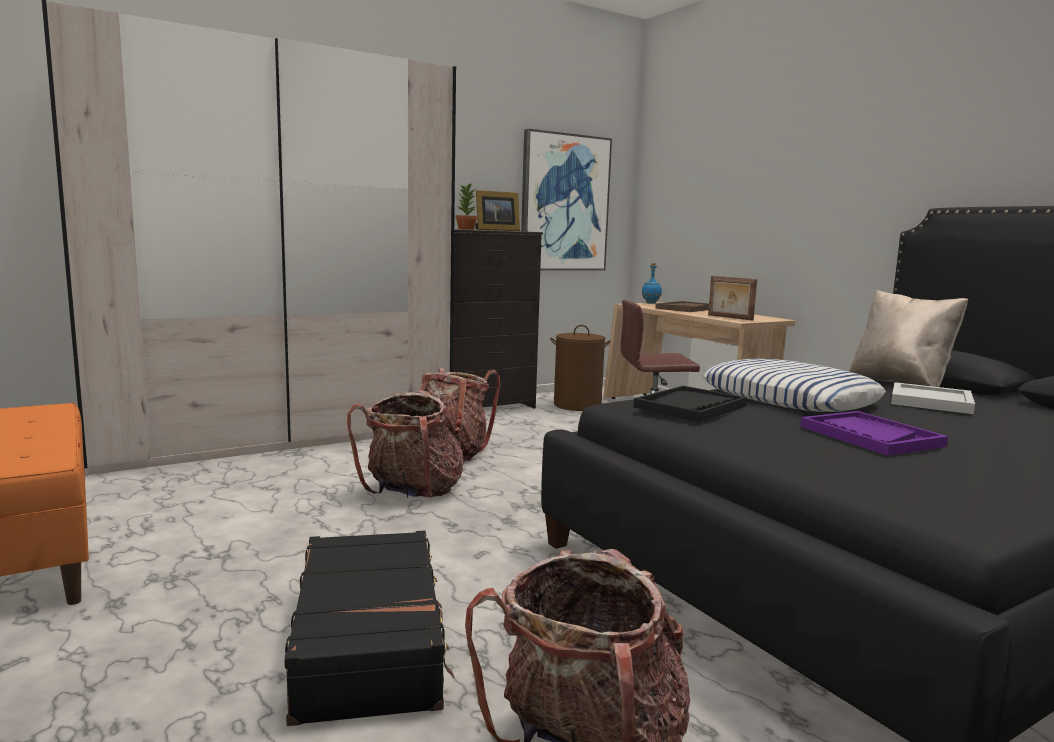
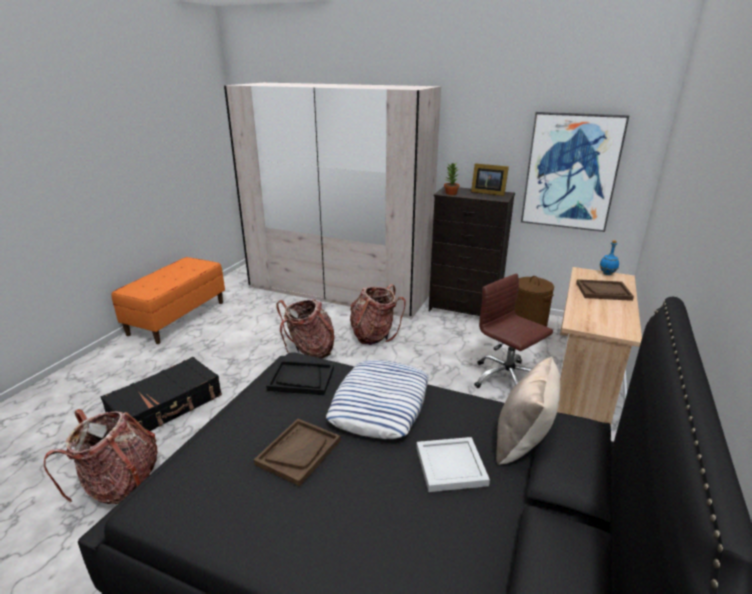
camera: 55 degrees right, 15 degrees up
(729, 317) = (585, 317): picture frame -> none
(870, 436) = (298, 452): purple tray -> brown tray

